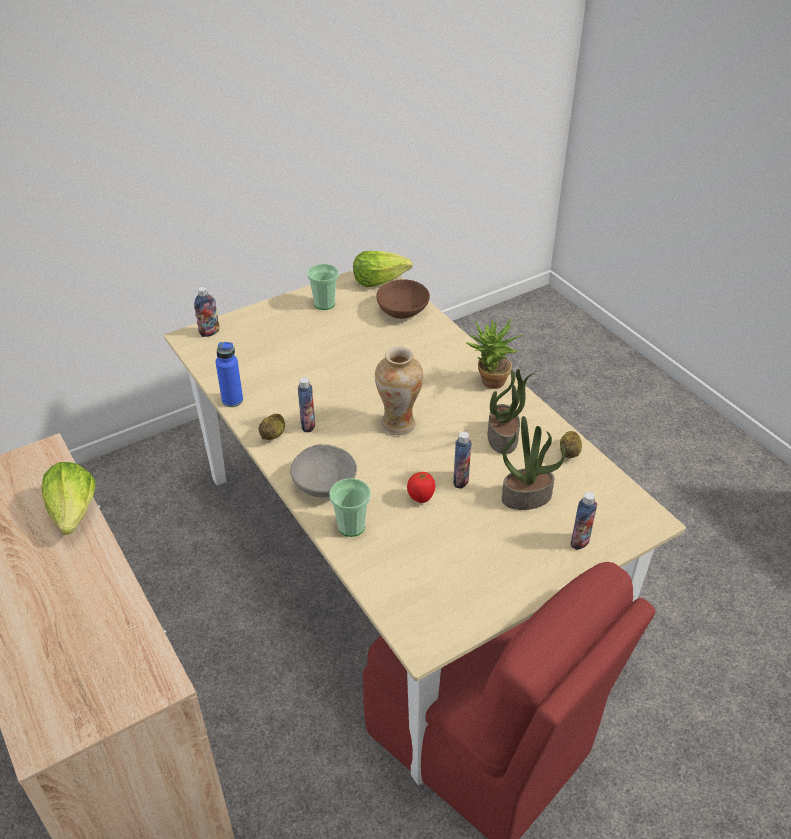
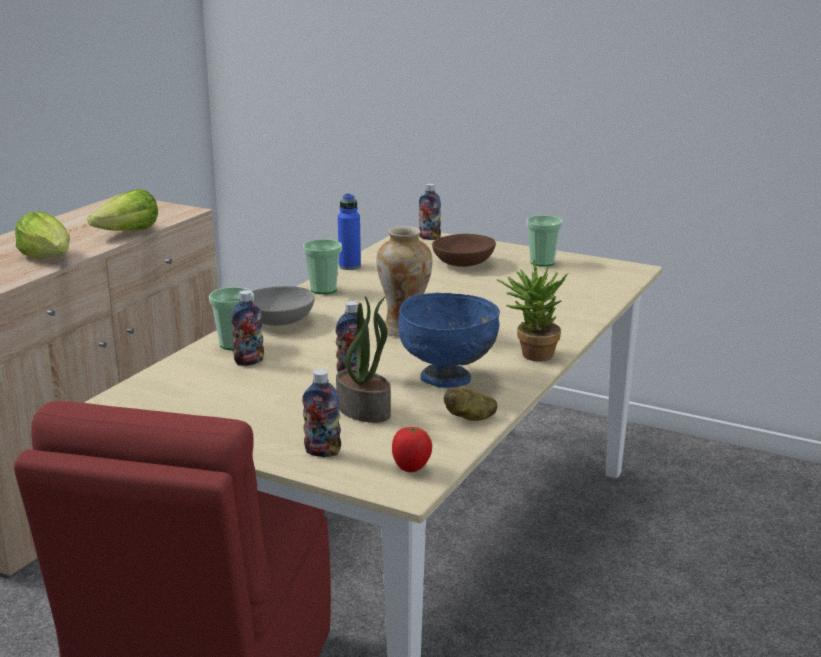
camera: 60 degrees right, 20 degrees down
(274, 434) = (323, 289): potato -> cup
(308, 425) = (353, 298): bottle -> bottle (249, 361)
(379, 280) = (622, 272): lettuce -> lettuce (48, 257)
(403, 311) = (588, 292): brown bowl -> brown bowl (464, 264)
(421, 498) = (305, 363): tomato -> tomato (411, 469)
(503, 438) = (447, 379): potted plant -> blue bowl

